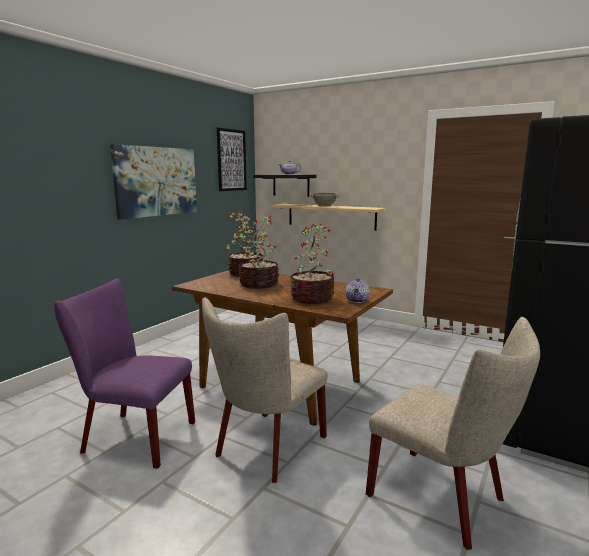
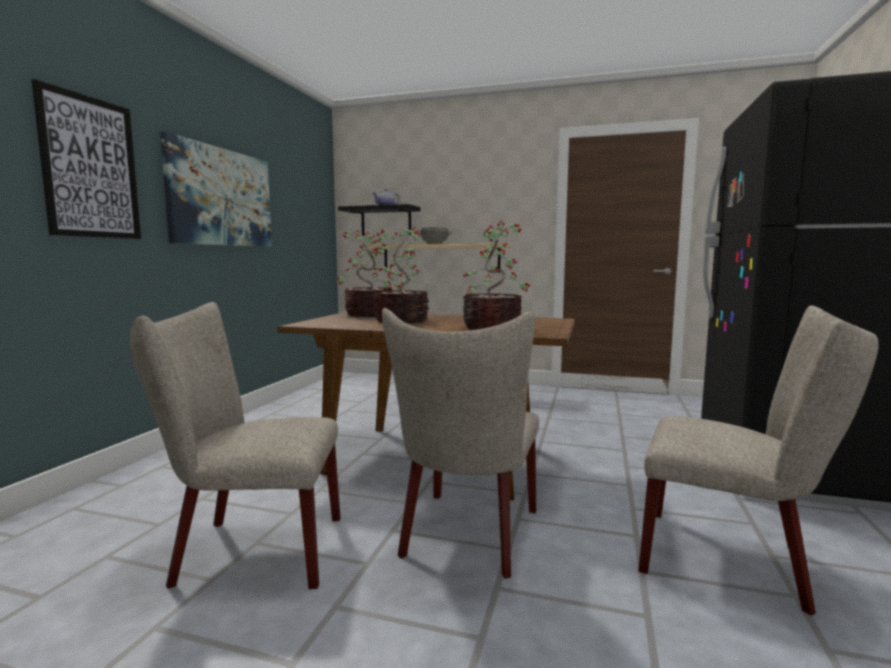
camera: 15 degrees left, 5 degrees down
(132, 437) = (250, 551): purple chair -> beige chair
(231, 160) = (310, 186): picture -> picture (90, 168)
(357, 300) = (550, 326): teapot -> none

